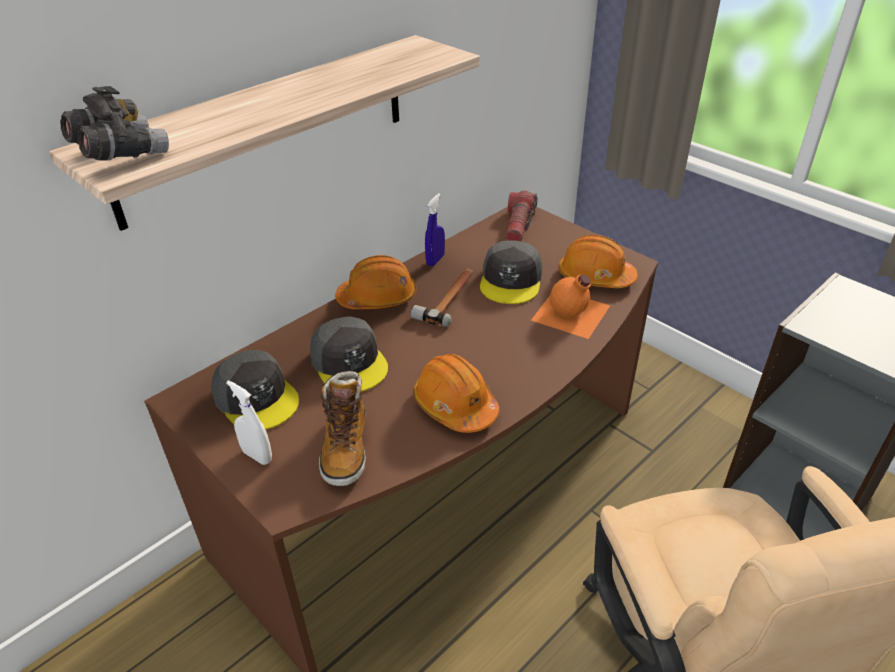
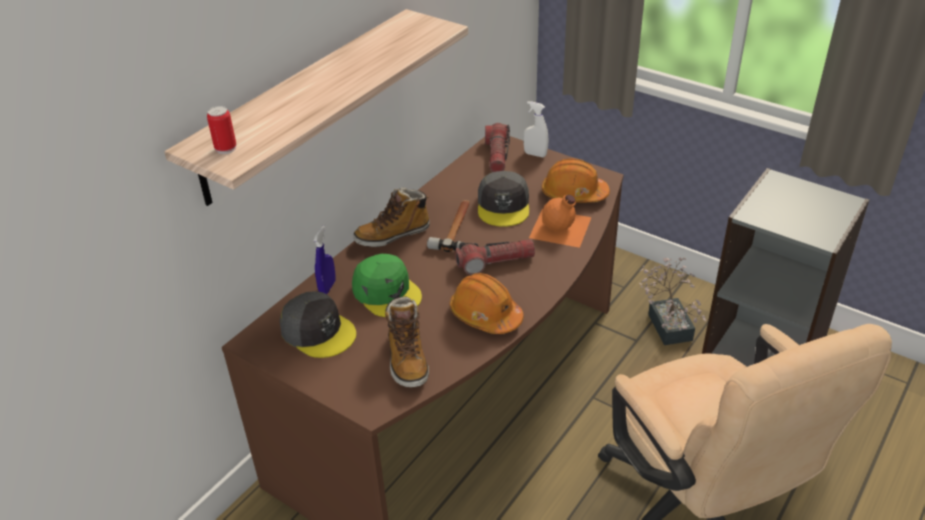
camera: 10 degrees left, 0 degrees up
(120, 154) = (225, 148): grey binoculars -> can
(257, 456) = (337, 376): white spray bottle -> white spray bottle (535, 154)
(349, 362) = (387, 292): grey cap -> green cap
(378, 298) = (393, 235): orange hard hat -> boot
(435, 260) = (432, 195): blue spray bottle -> blue spray bottle (327, 287)
(484, 344) = (495, 262): none -> flashlight
(692, 436) = (668, 323): none -> potted plant

